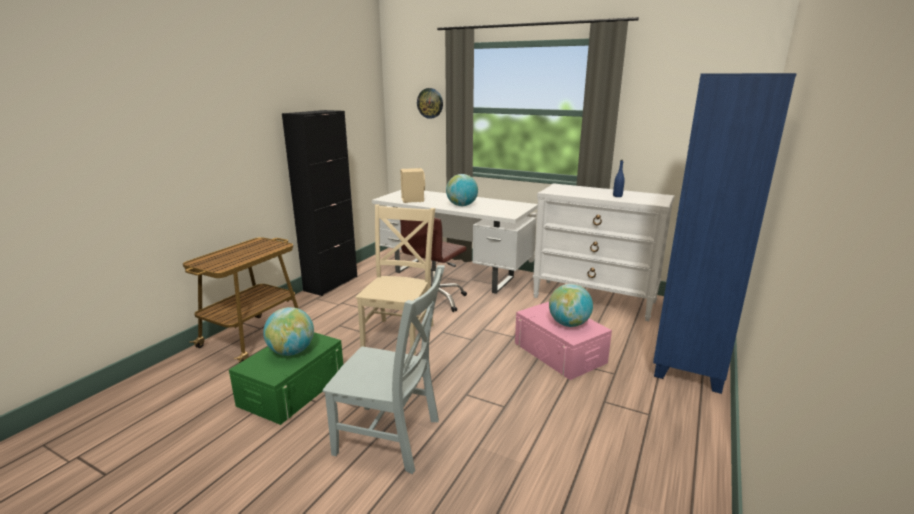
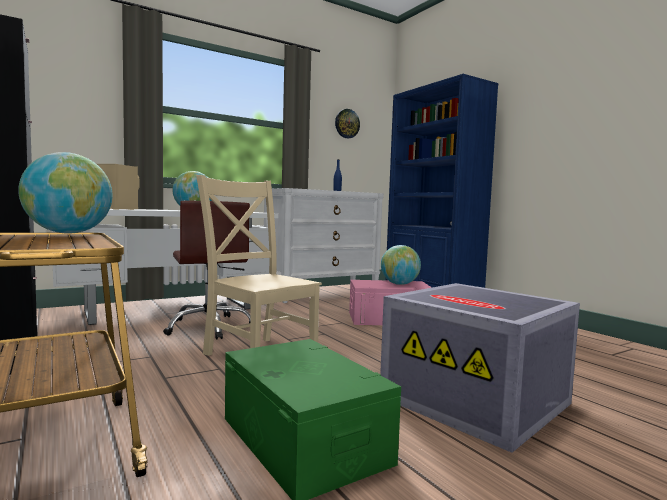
camera: 60 degrees left, 15 degrees down
(291, 352) = (303, 364): globe -> globe (68, 233)
(392, 438) = (478, 400): grey chair -> grey storage box
(430, 103) = (86, 91): wall clock -> wall clock (347, 123)

